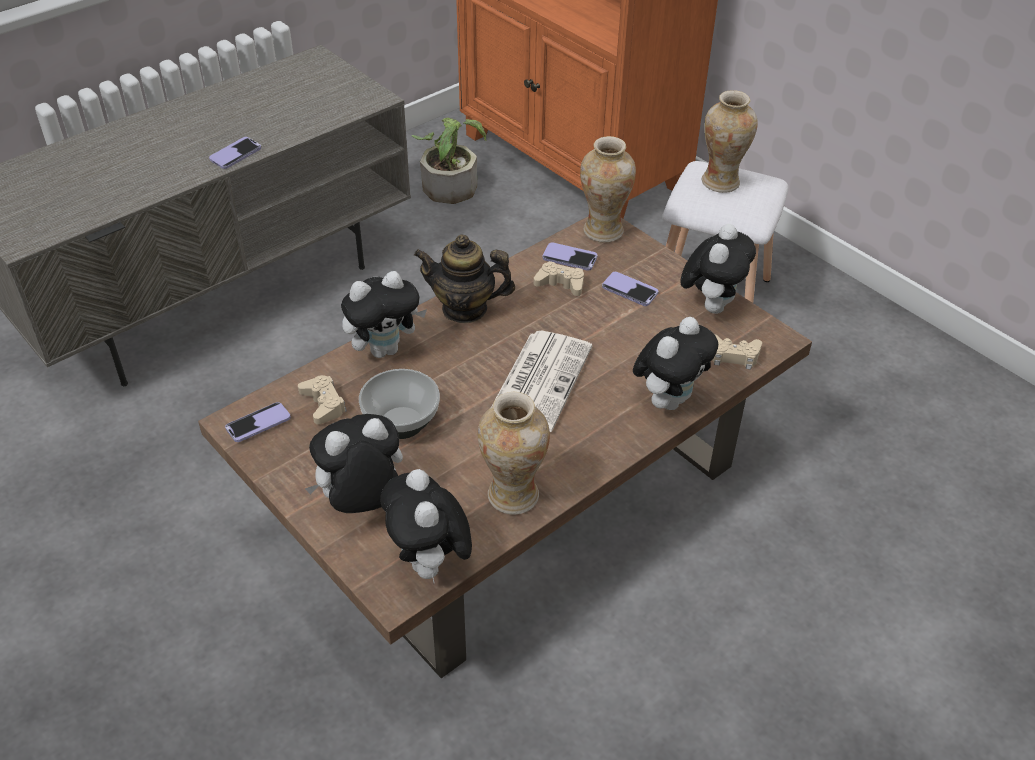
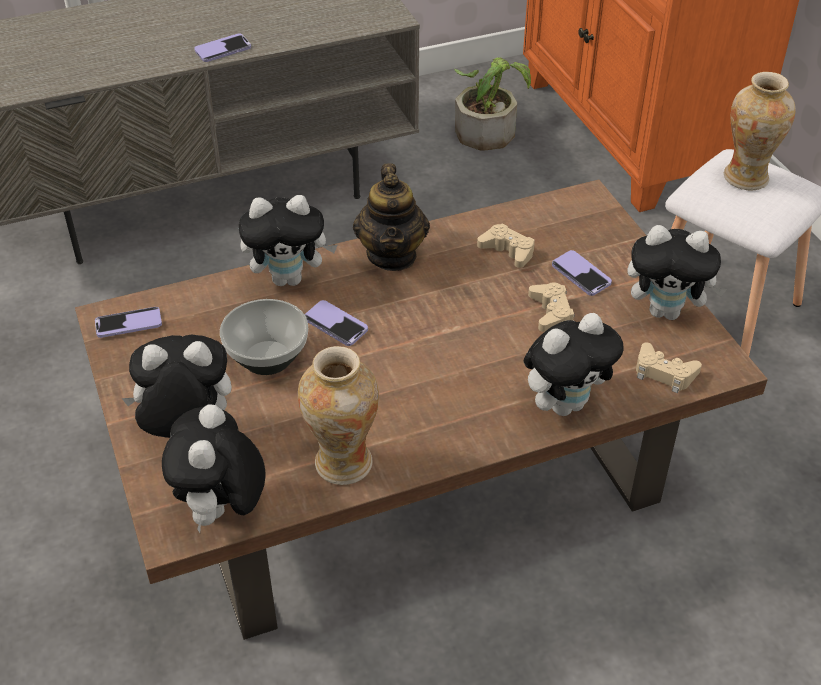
camera: 20 degrees right, 0 degrees up
(323, 404) = (200, 320): beige game controller -> beige game controller (551, 313)
(465, 309) = (392, 255): teapot -> teapot turned 120 degrees counterclockwise
(540, 380) = (433, 348): newspaper -> none
(569, 258) = (531, 226): phone -> phone (335, 325)
(603, 231) = (583, 204): vase -> none
(711, 305) = (666, 311): plush toy -> plush toy turned 60 degrees clockwise

